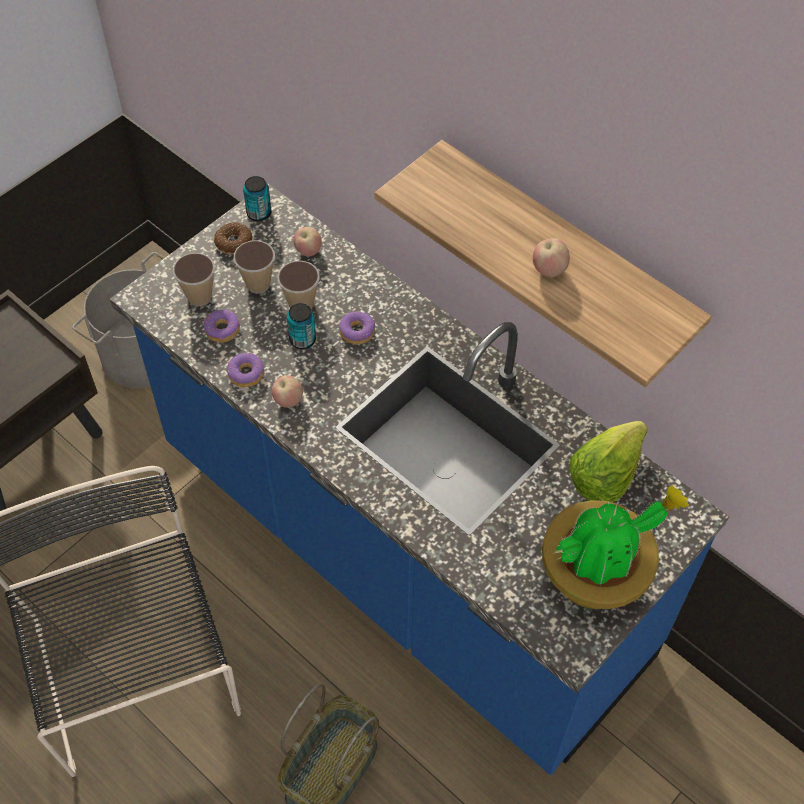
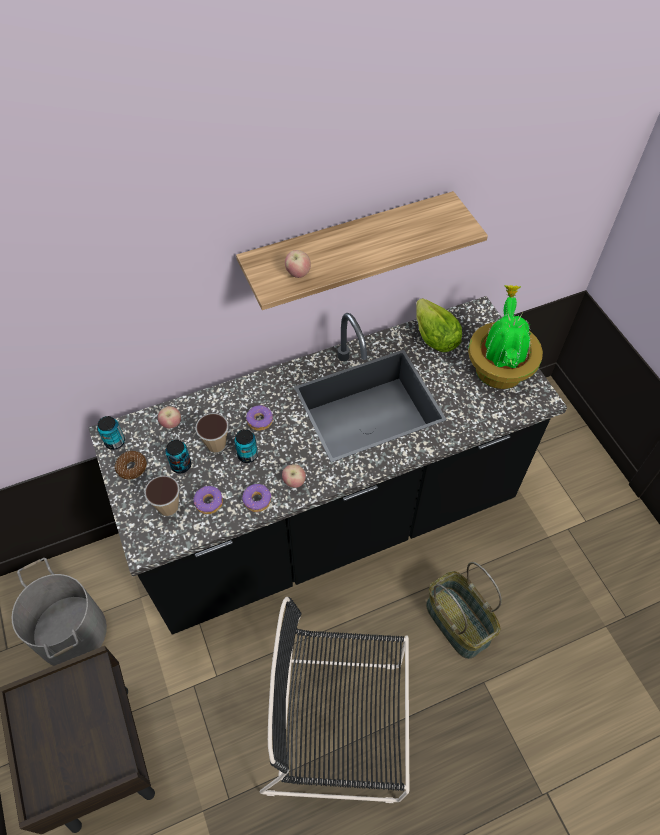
camera: 65 degrees left, 0 degrees up
(258, 284) = (181, 465): cup -> can
(400, 555) = (330, 523): blue counter -> black counter
(549, 270) = (381, 244): apple -> apple (298, 274)

